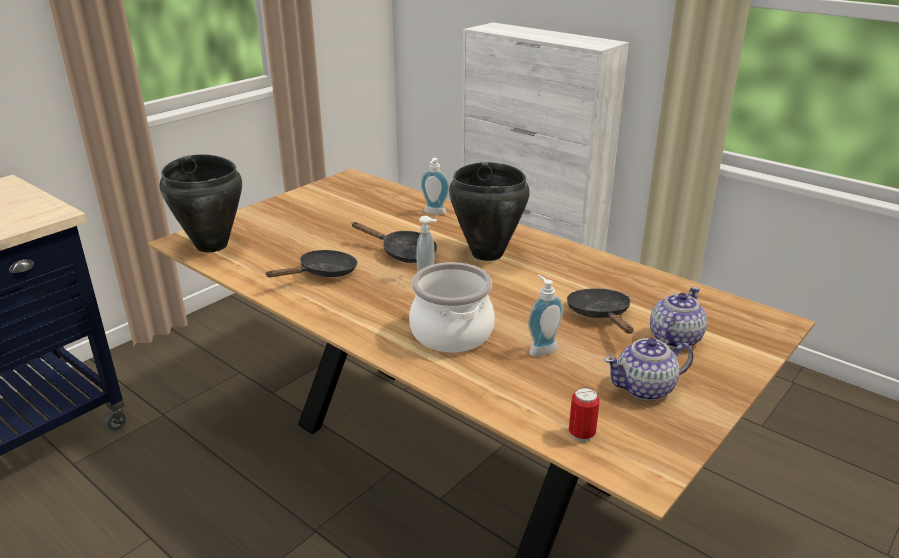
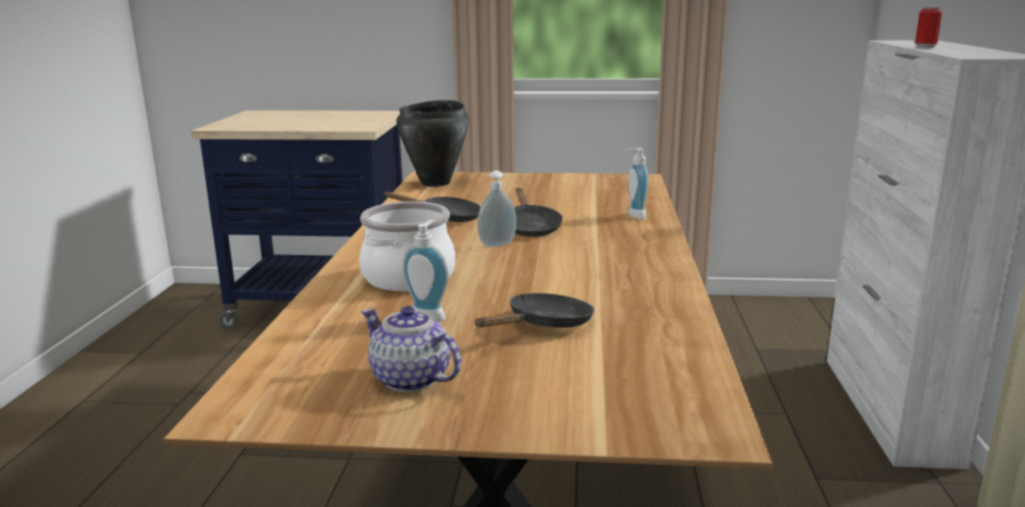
camera: 55 degrees right, 10 degrees down
(486, 254) = (589, 252): black cooking pot -> none
(581, 434) = (284, 368): can -> can (925, 47)
(674, 339) = (550, 372): teapot -> none

